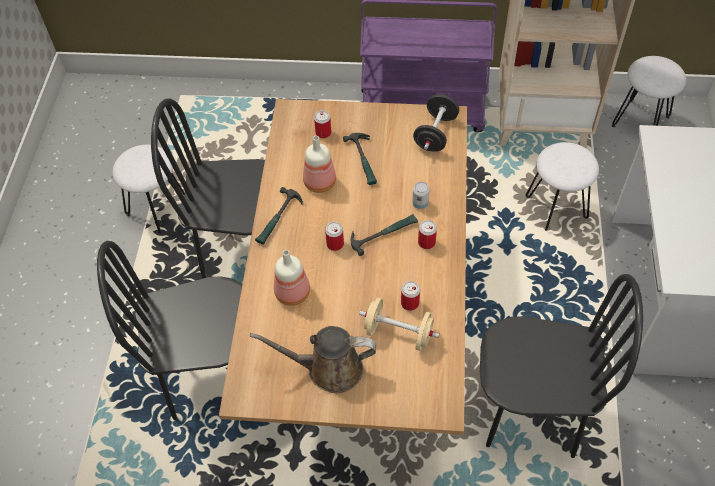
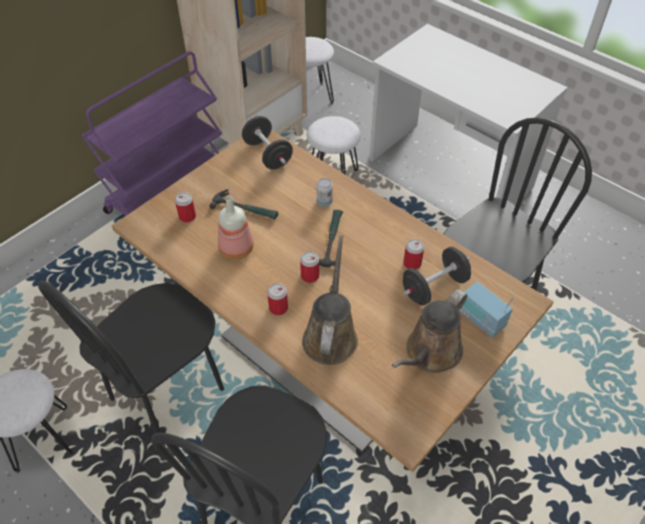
camera: 55 degrees left, 5 degrees down
(278, 219) = (244, 299): hammer -> none
(291, 292) = (330, 335): bottle -> brown watering can
(393, 385) = (481, 319): none -> radio
(398, 333) = (434, 287): beige dumbbell -> black dumbbell
(426, 242) = (364, 220): can -> can (278, 308)

